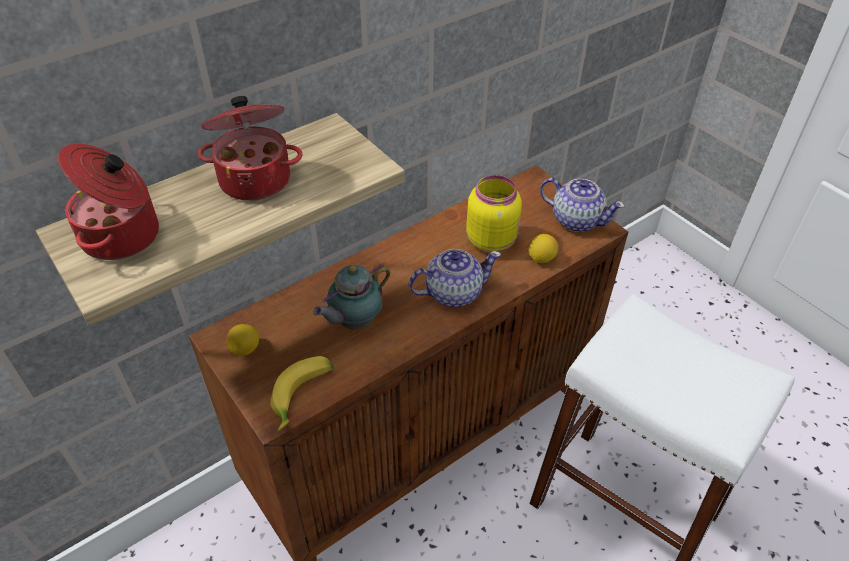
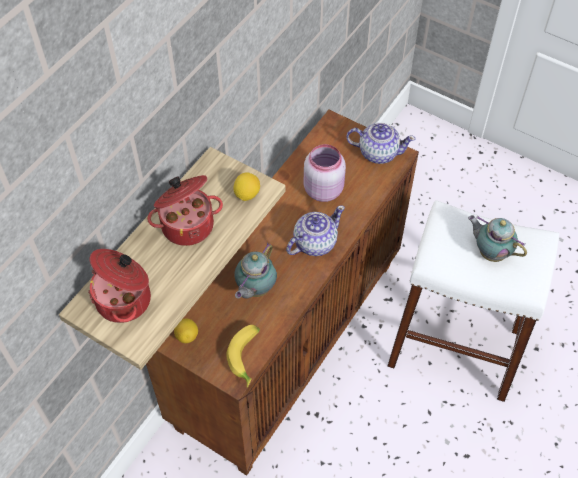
camera: 20 degrees left, 10 degrees up
(491, 240) = (323, 189): yellow jar -> pink jar
(541, 258) = (365, 194): lemon -> lemon (247, 194)
(686, 373) = (490, 252): none -> teapot

